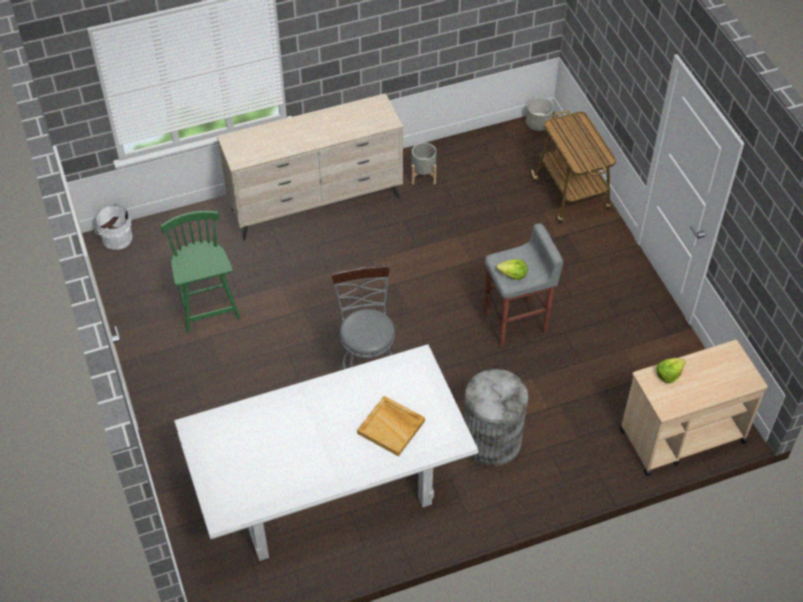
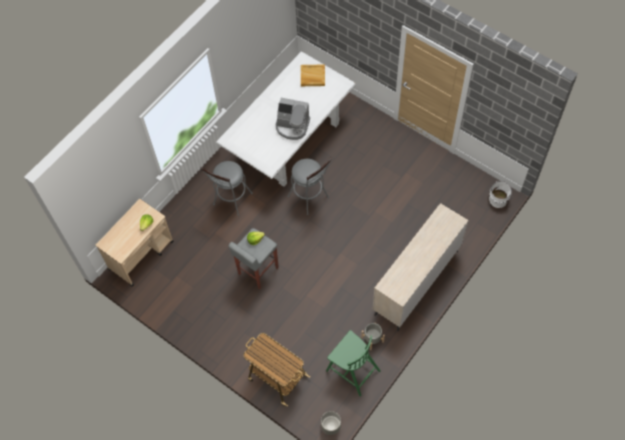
camera: 150 degrees right, 10 degrees up
(206, 302) = (420, 192): green chair -> green chair (352, 370)
(336, 403) = (292, 126): none -> coffee machine
(391, 427) = (260, 130): beige tray -> beige tray (312, 76)
(492, 440) = (231, 201): grey trash can -> grey stool

